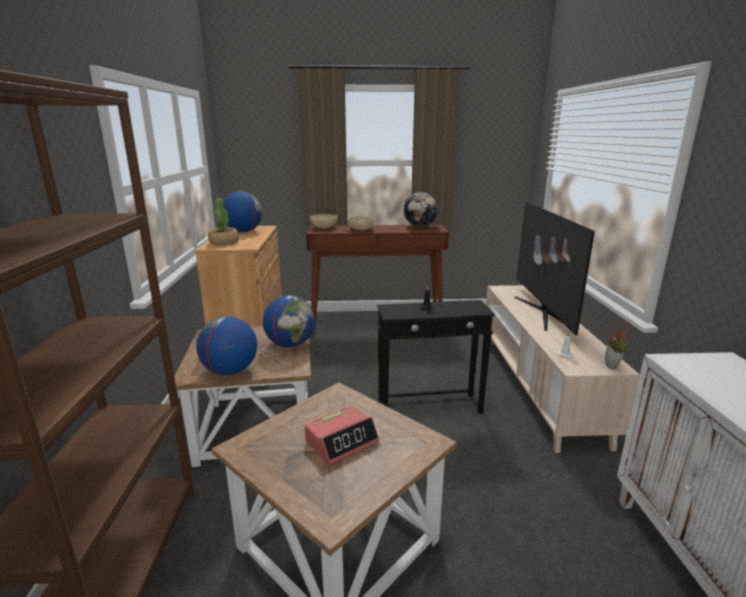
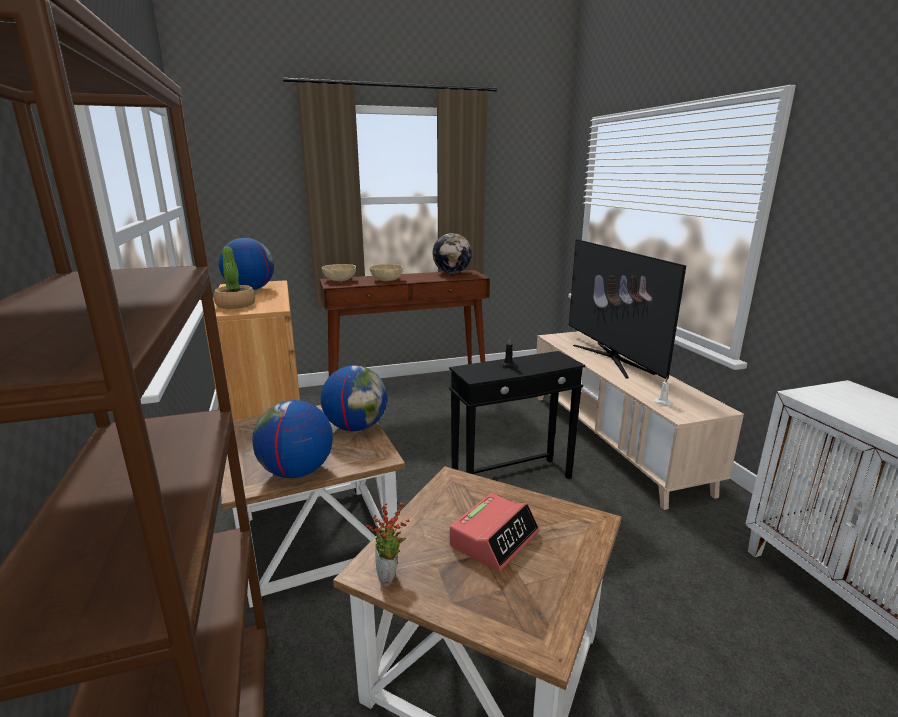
camera: 15 degrees left, 0 degrees up
(613, 367) = (715, 409): potted plant -> potted plant (390, 577)

